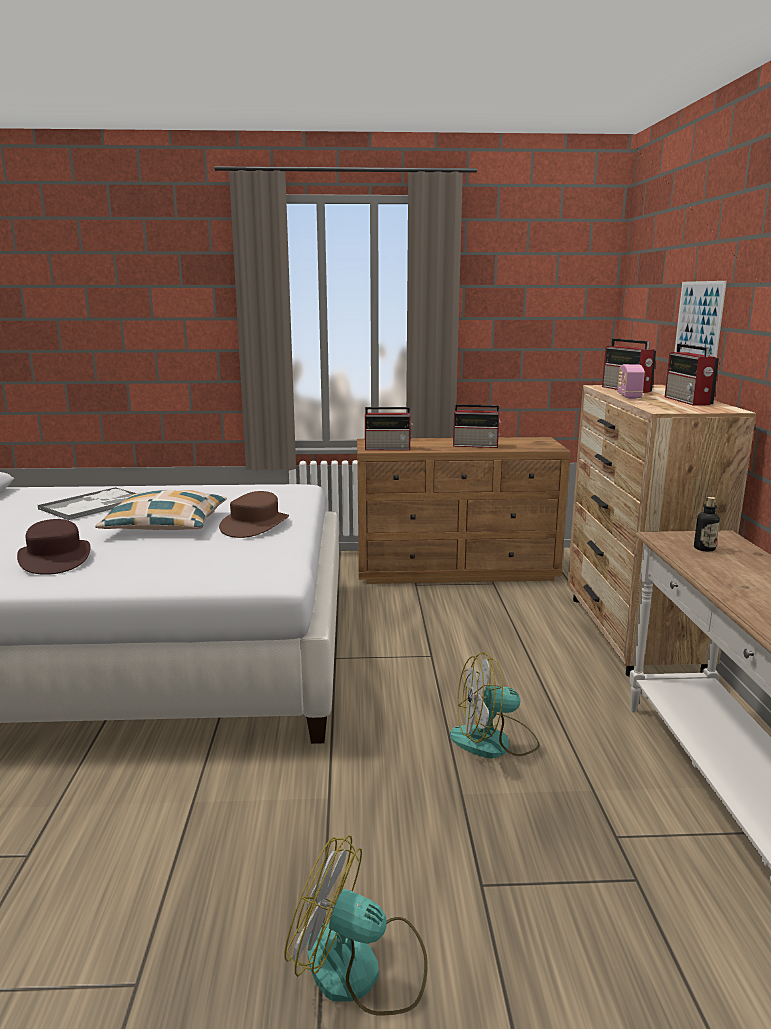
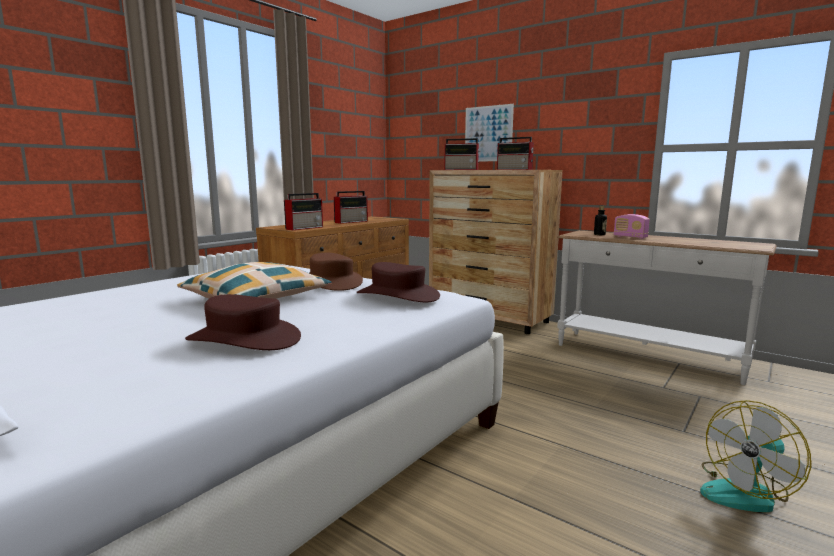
camera: 50 degrees left, 5 degrees down
(95, 505) = (108, 307): tray -> none
(233, 557) = (398, 295): none -> brown hat
(494, 741) = (552, 380): fan -> none
(629, 396) = (483, 169): radio -> radio (630, 237)

